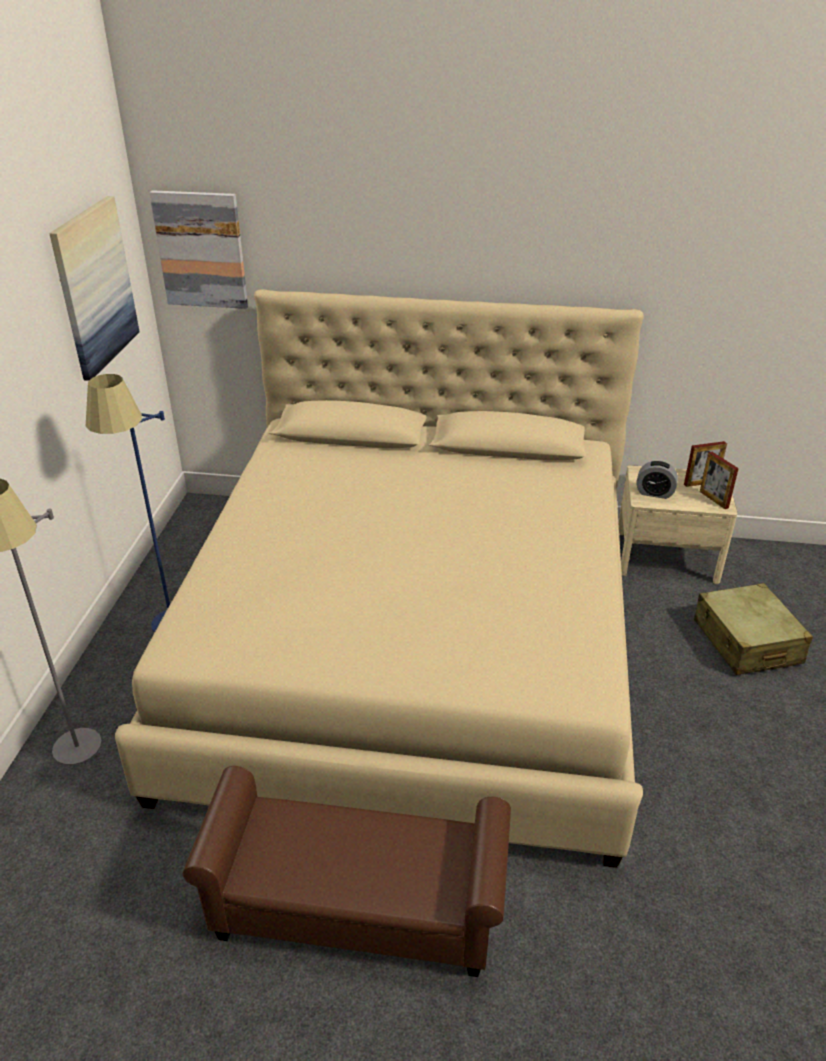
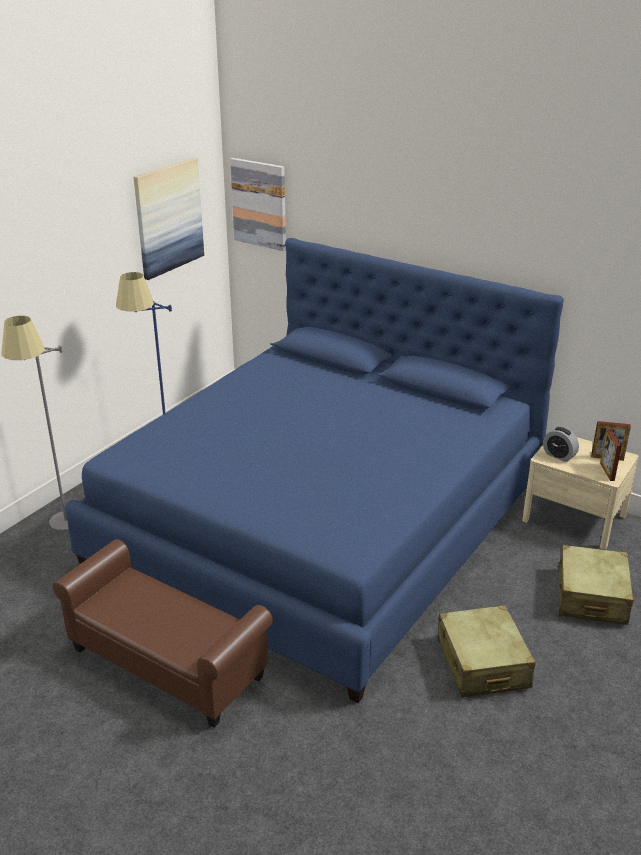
camera: 25 degrees right, 5 degrees down
(413, 644) = (321, 523): beige bed -> blue bed
(705, 762) = (482, 663): none -> beige suitcase

